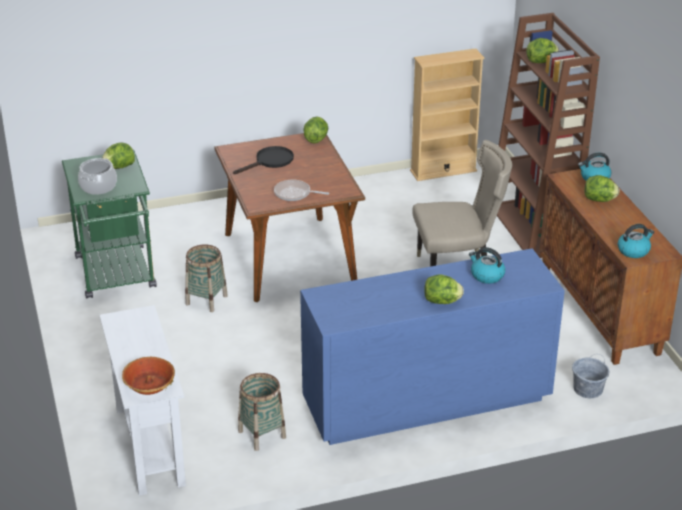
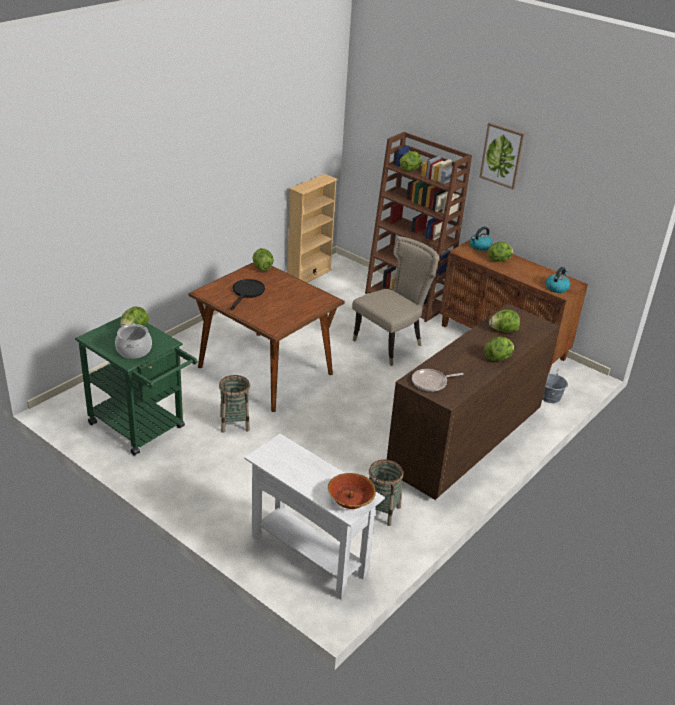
camera: 35 degrees left, 0 degrees up
(294, 194) = (293, 312): frying pan -> frying pan (431, 383)
(425, 402) = (464, 443): blue dresser -> brown dresser
(486, 275) = (503, 331): kettle -> lettuce
(626, 64) = (502, 155): none -> picture

